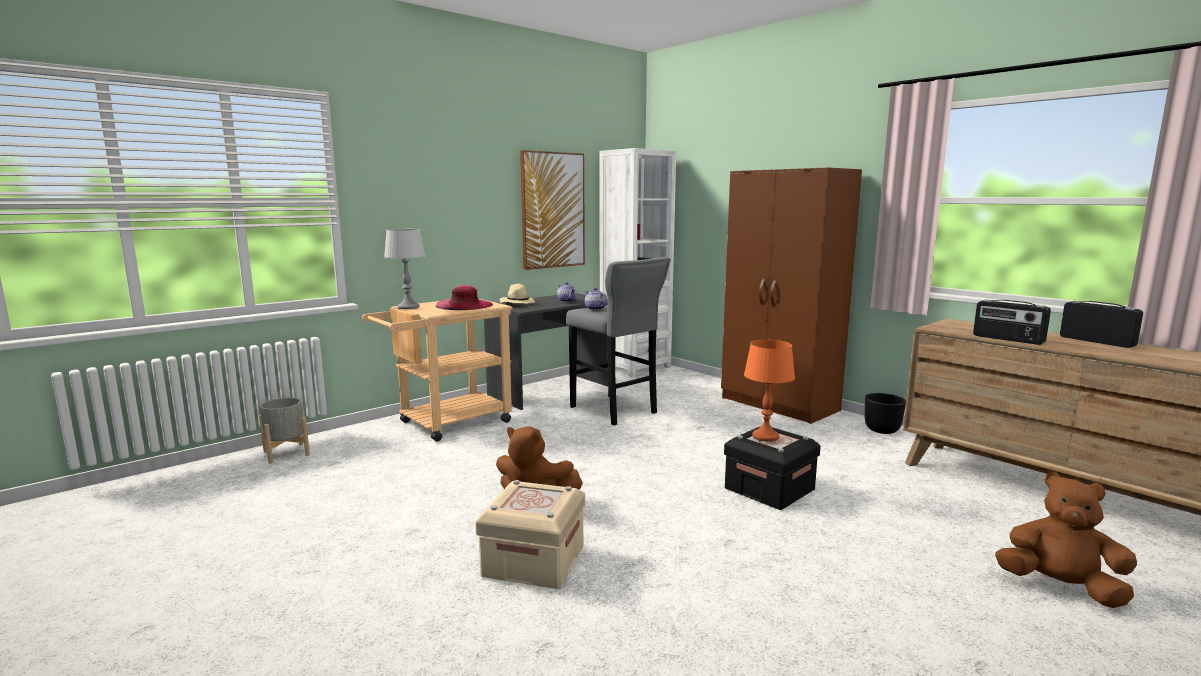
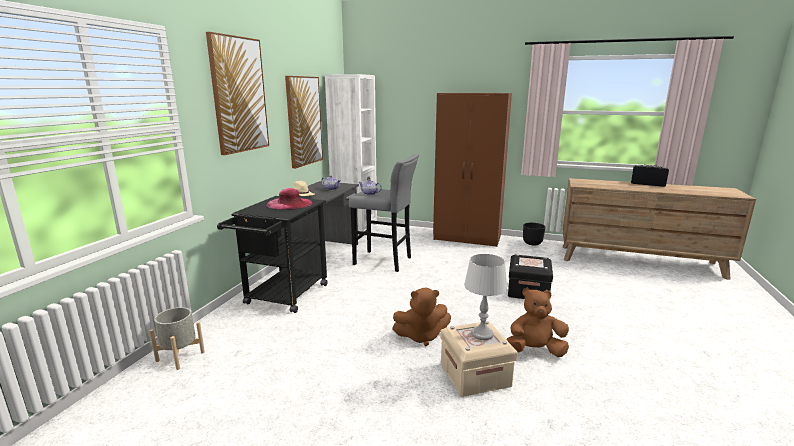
camera: 30 degrees left, 5 degrees up
(408, 307) = (252, 212): grey table lamp -> grey table lamp (482, 334)
(435, 171) = (239, 95): none -> picture
(447, 424) = (283, 297): beige cart -> black cart
(765, 436) = (527, 261): orange table lamp -> none
(1007, 339) = (618, 188): radio -> none
(1060, 587) = (685, 306): brown plush toy -> brown plush toy (535, 351)

